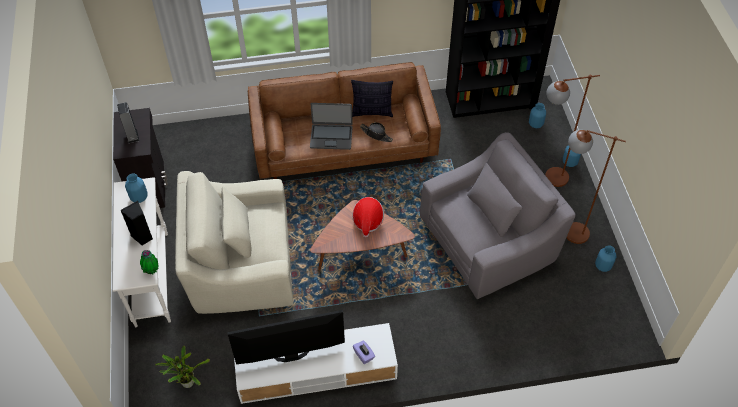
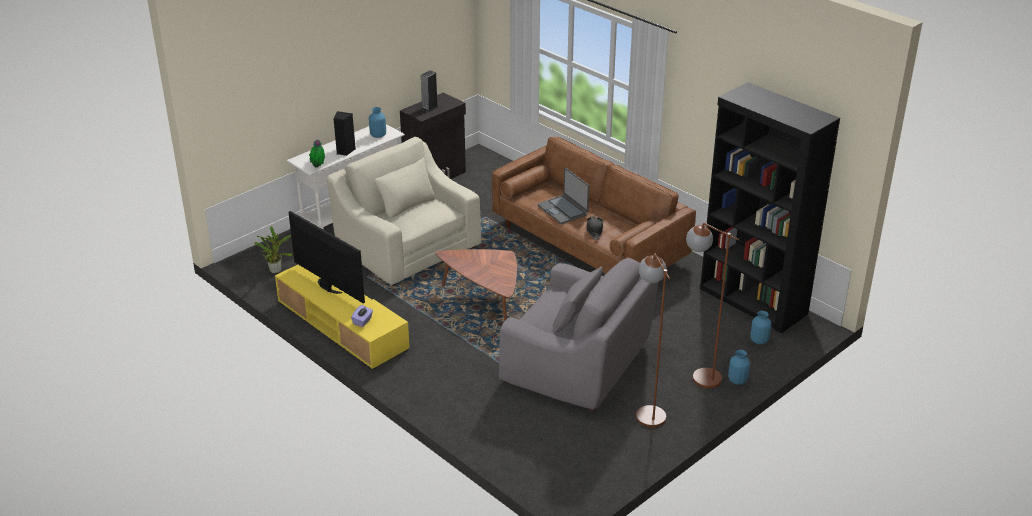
camera: 55 degrees right, 20 degrees down
(316, 371) = (342, 325): white tv stand -> yellow tv stand
(367, 221) = (498, 266): hat -> none
(372, 112) = (617, 219): pillow -> none
(603, 266) = (629, 449): blue vase -> none

